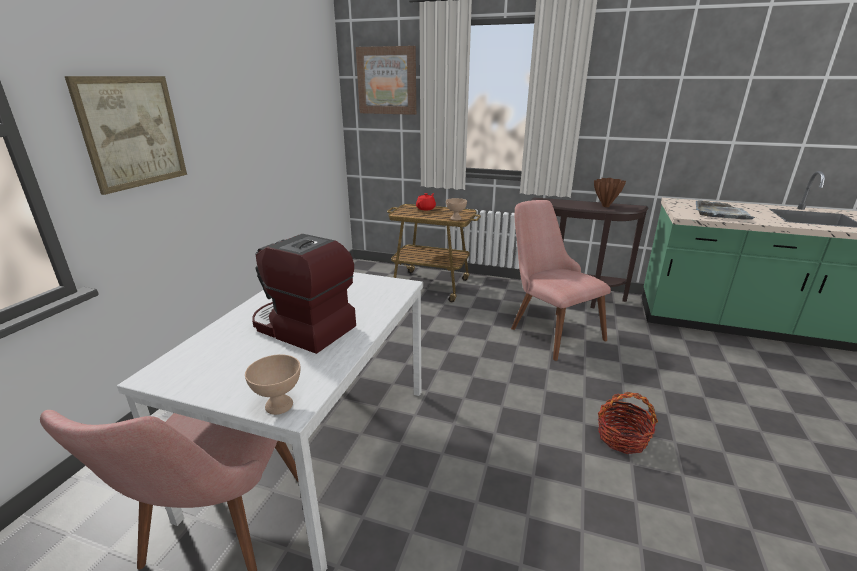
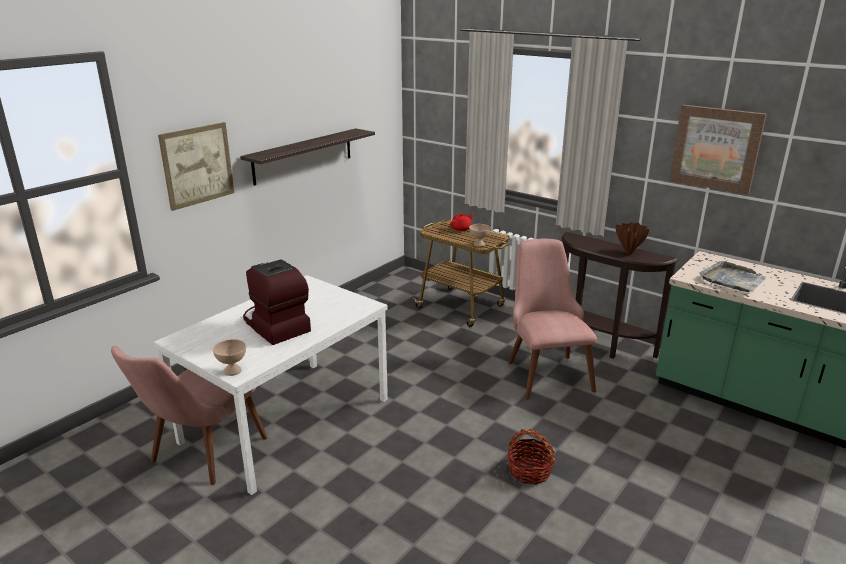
camera: 20 degrees right, 0 degrees up
(259, 136) = (303, 156): none -> shelf
(387, 81) = (442, 97): picture -> picture (716, 148)

